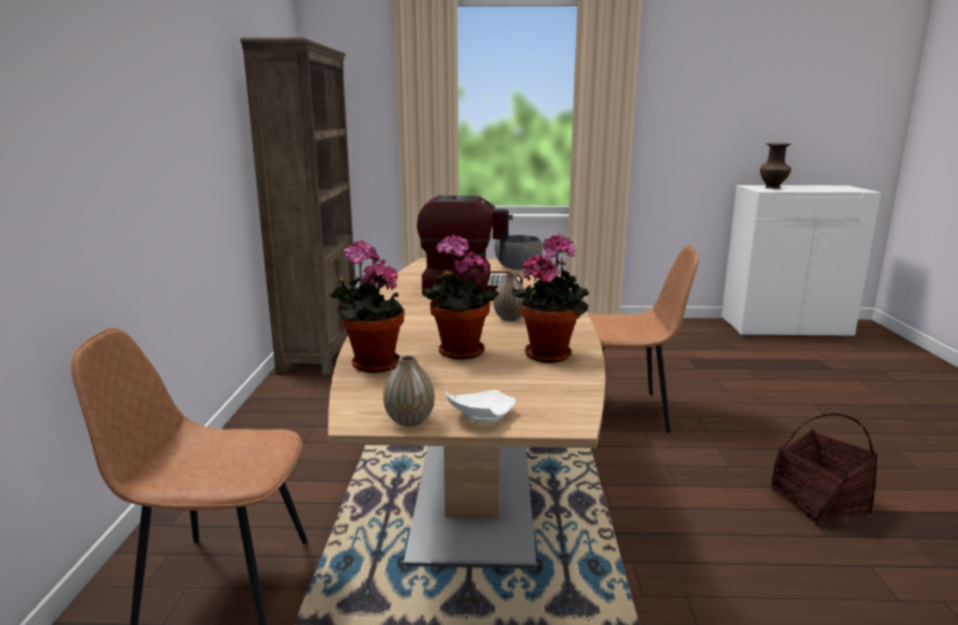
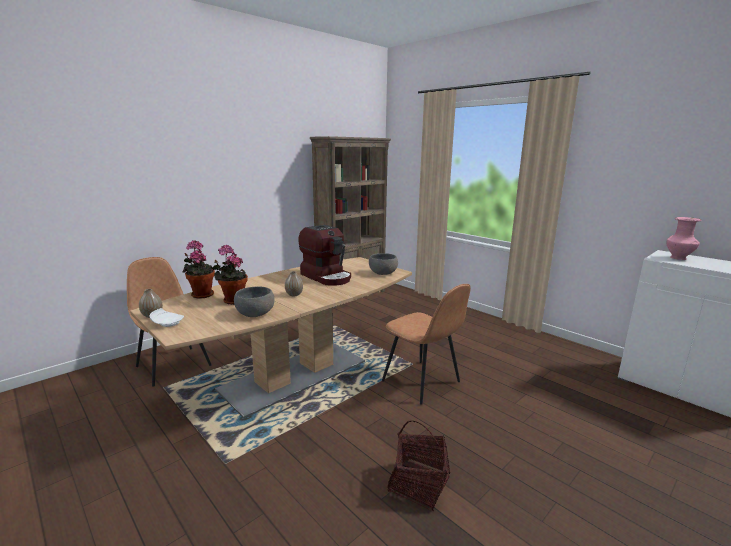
camera: 45 degrees right, 0 degrees up
(551, 354) = (255, 313): potted plant -> grey bowl
(773, 188) = (679, 258): brown vase -> pink vase

